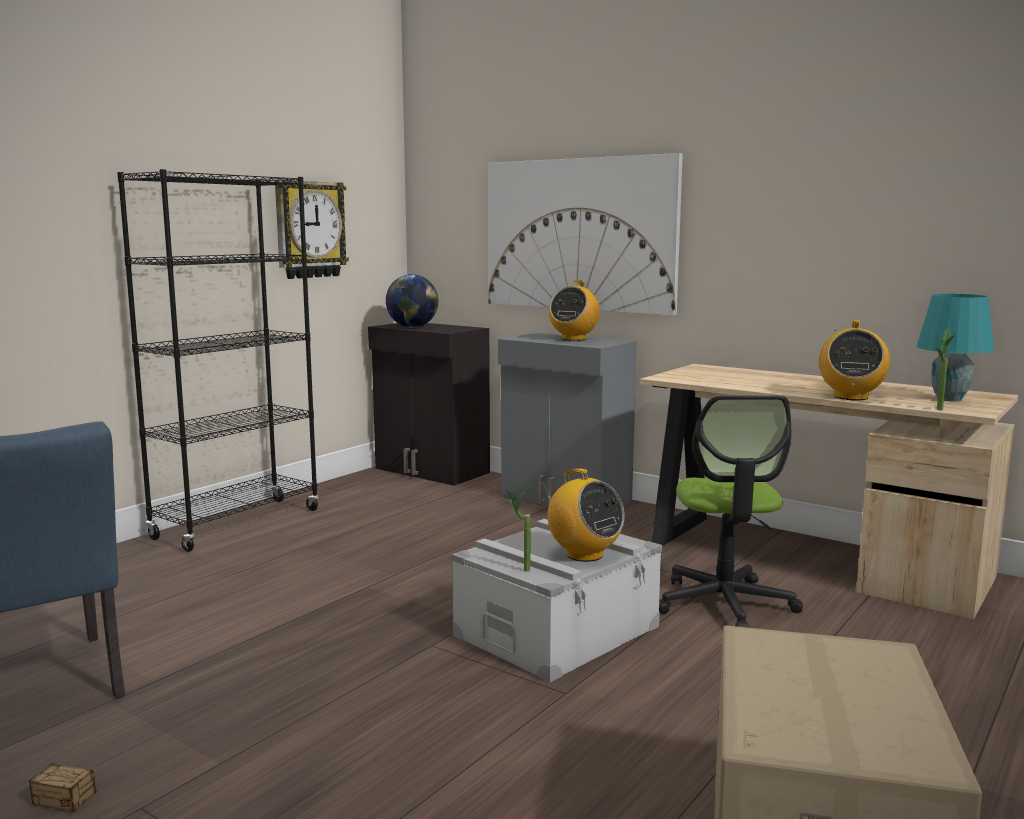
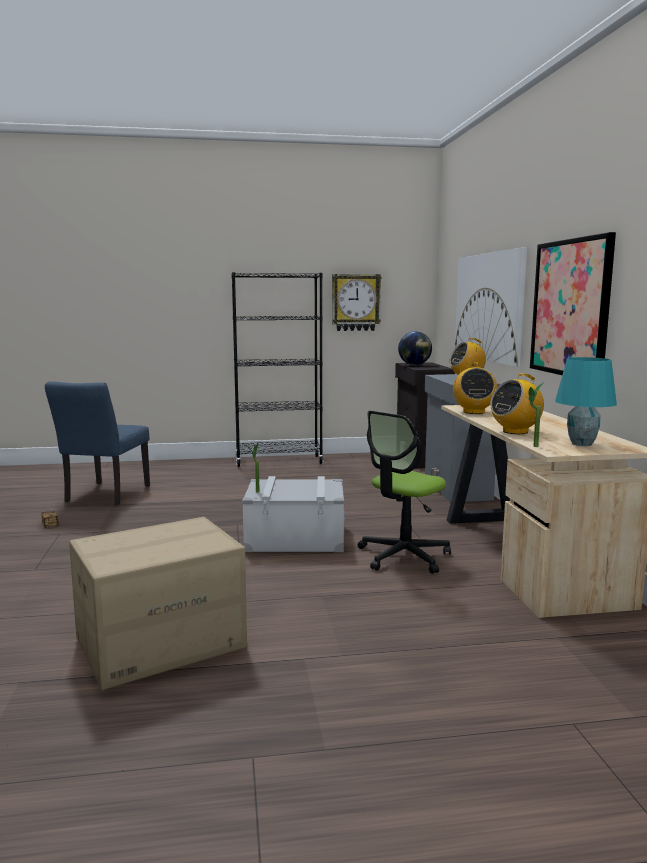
camera: 45 degrees right, 0 degrees up
(584, 555) = (297, 493): radio -> radio (473, 412)
(800, 235) = (570, 308): none -> picture

